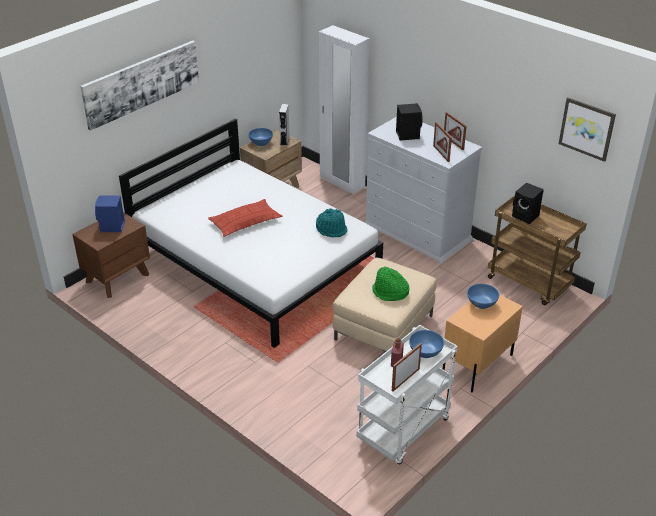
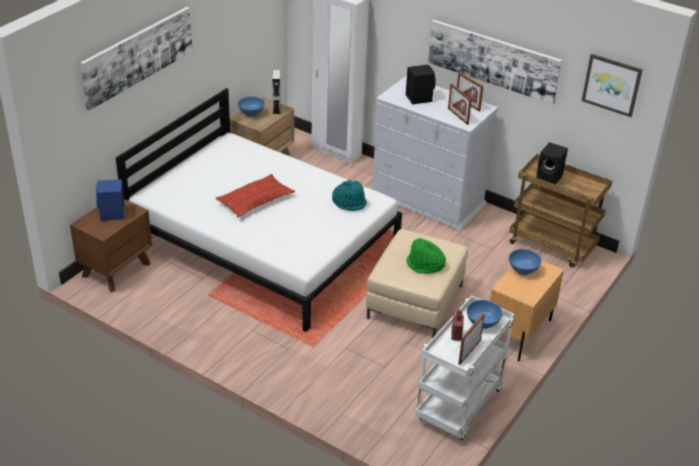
camera: 10 degrees left, 0 degrees up
(478, 101) = (493, 60): none -> picture

